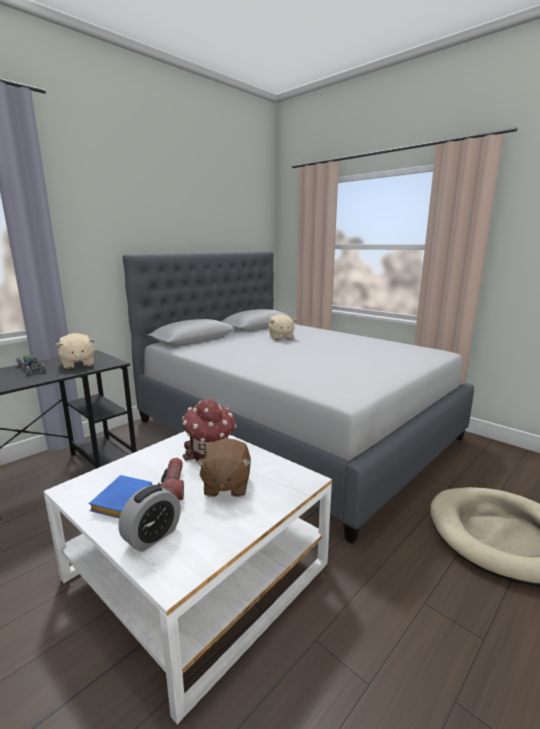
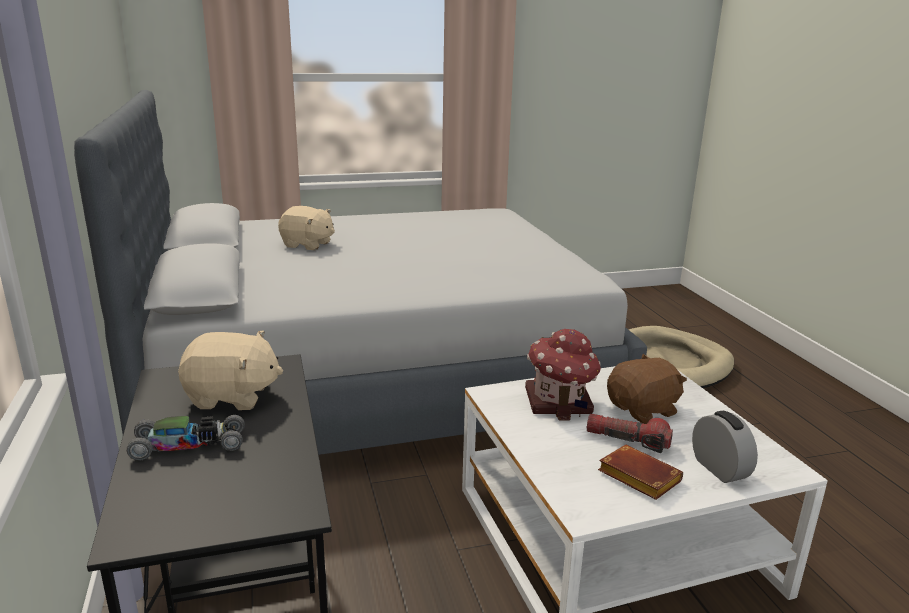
camera: 60 degrees left, 5 degrees up
(122, 500) = (636, 477): blue book -> brown book
(226, 485) = (643, 410): brown plush toy -> brown plush toy turned 60 degrees counterclockwise

